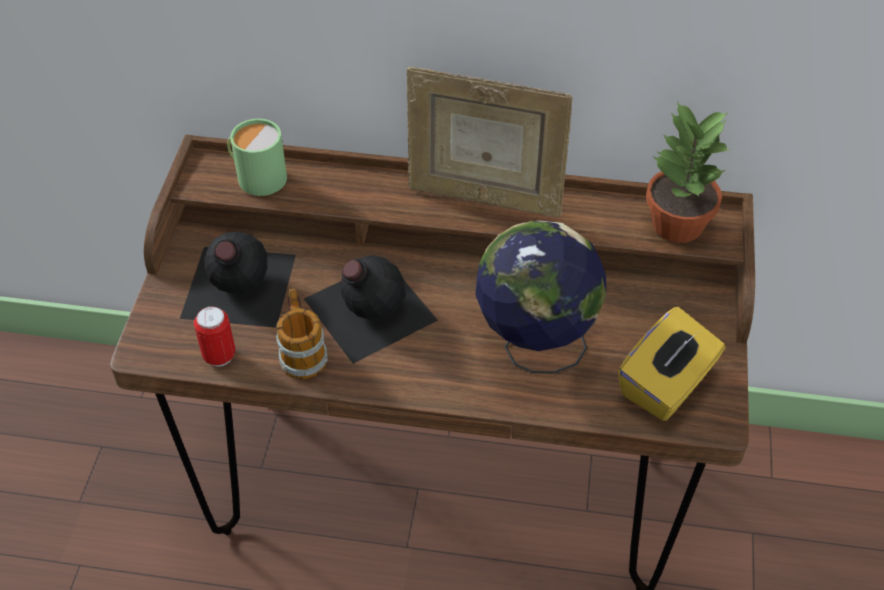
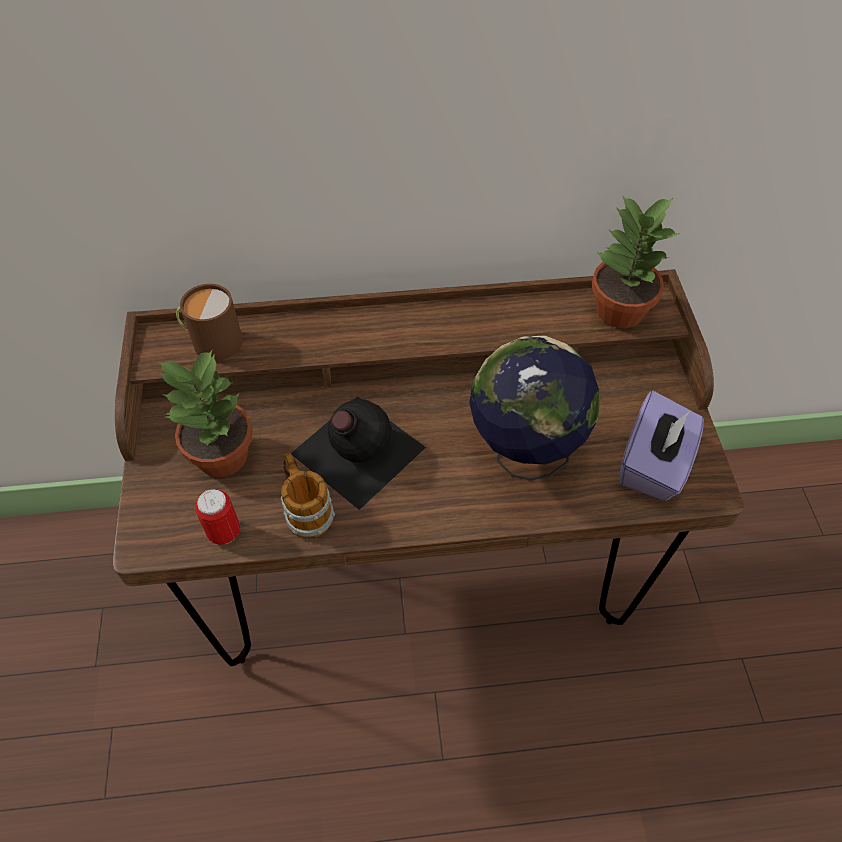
camera: 15 degrees left, 5 degrees up
(237, 287) = (220, 455): black bottle -> potted plant
(258, 176) = (212, 340): green mug -> brown mug
(483, 197) = (437, 319): picture frame -> none
(666, 385) = (653, 465): yellow tissue box -> purple tissue box

